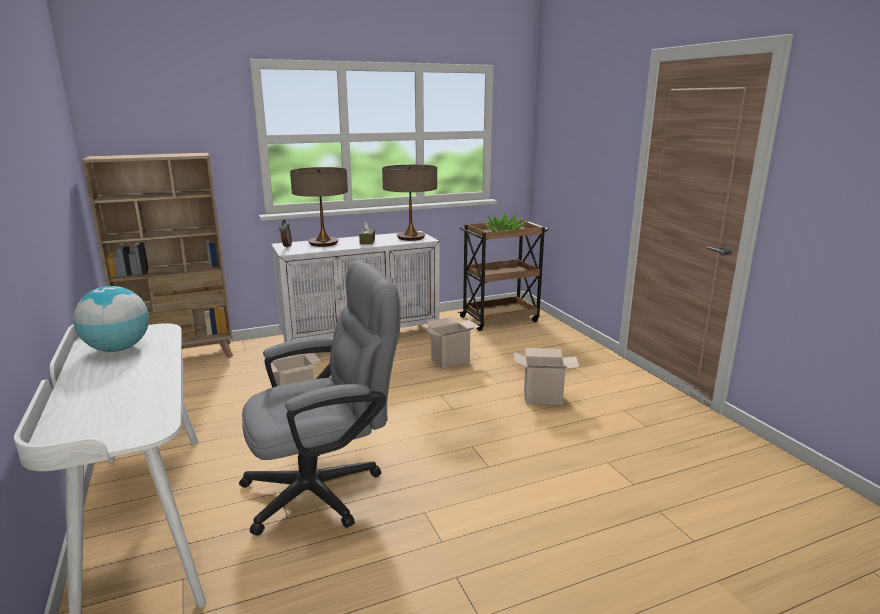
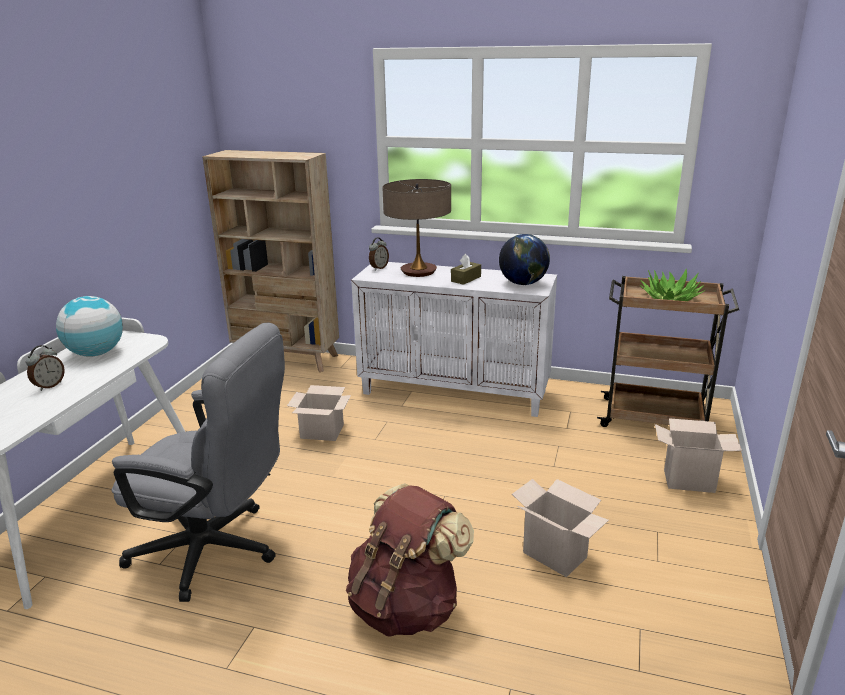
camera: 40 degrees right, 5 degrees up
(120, 379) = (49, 386): none -> alarm clock
(410, 238) = (523, 284): table lamp -> globe
(450, 360) = (514, 455): cardboard box -> cardboard box (690, 480)
(502, 455) = (406, 606): none -> brown backpack

